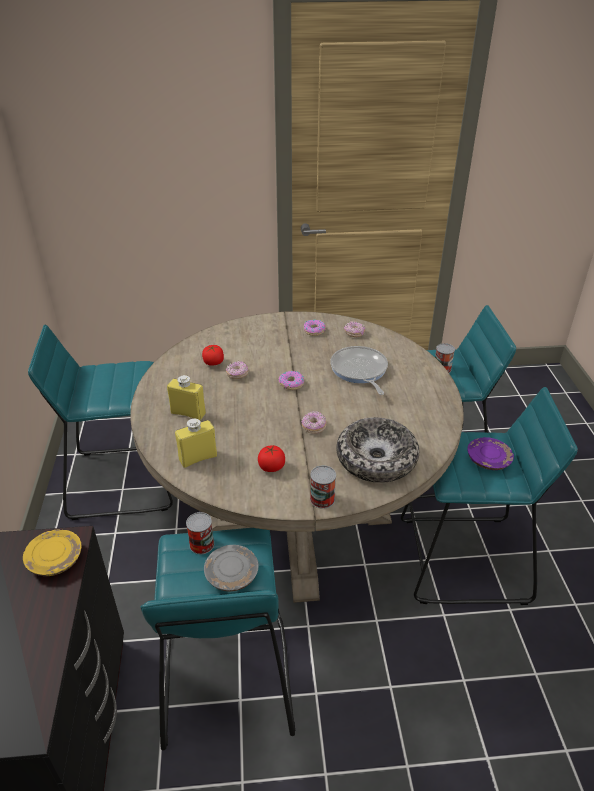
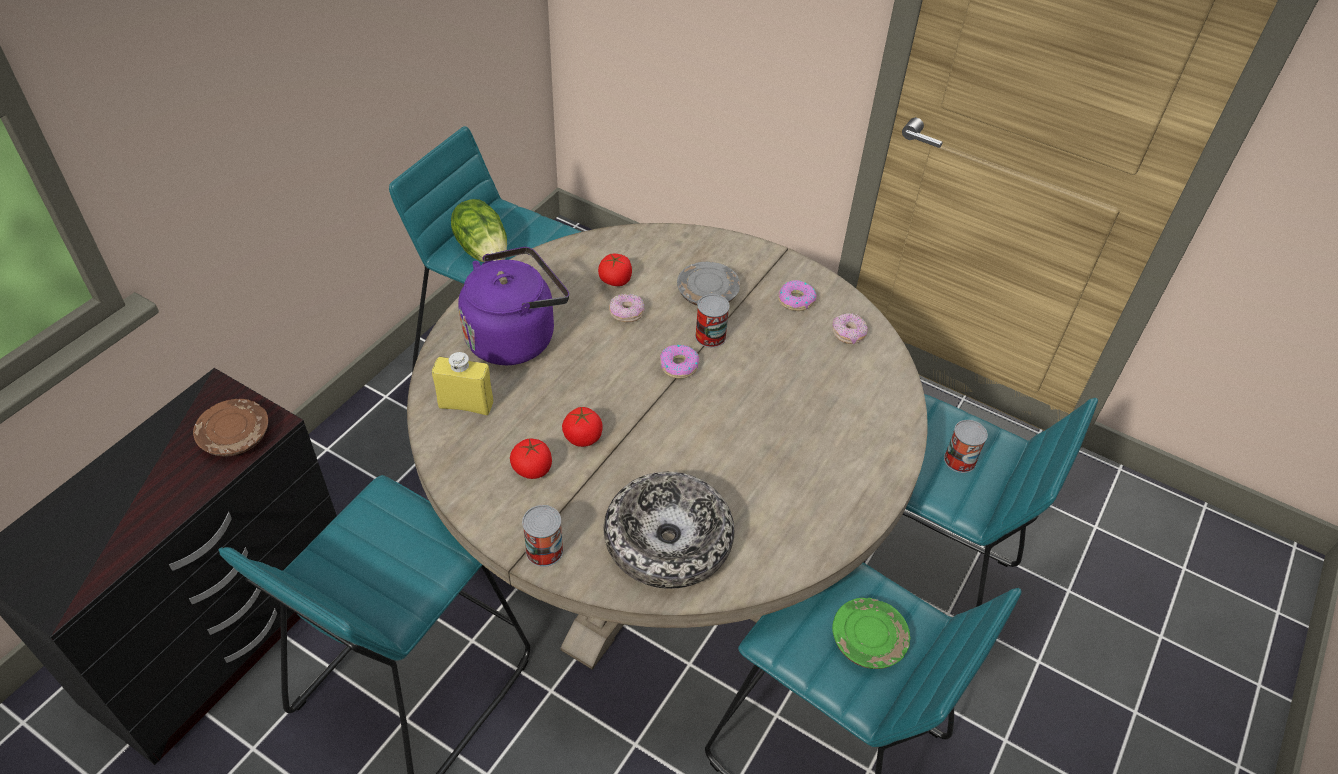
camera: 35 degrees right, 10 degrees up
(55, 559) = (235, 436): yellow plate -> brown plate
(101, 393) = (484, 250): none -> lettuce
(188, 413) = (515, 337): yellow bottle -> purple kettle
(202, 544) = (404, 514): can -> can (710, 336)
(232, 574) = (398, 573): grey plate -> grey plate (708, 294)
(280, 438) = (583, 437): none -> tomato
(313, 427) = (639, 445): donut -> none
(359, 371) = (790, 398): frying pan -> none
(488, 460) = (868, 640): purple plate -> green plate

